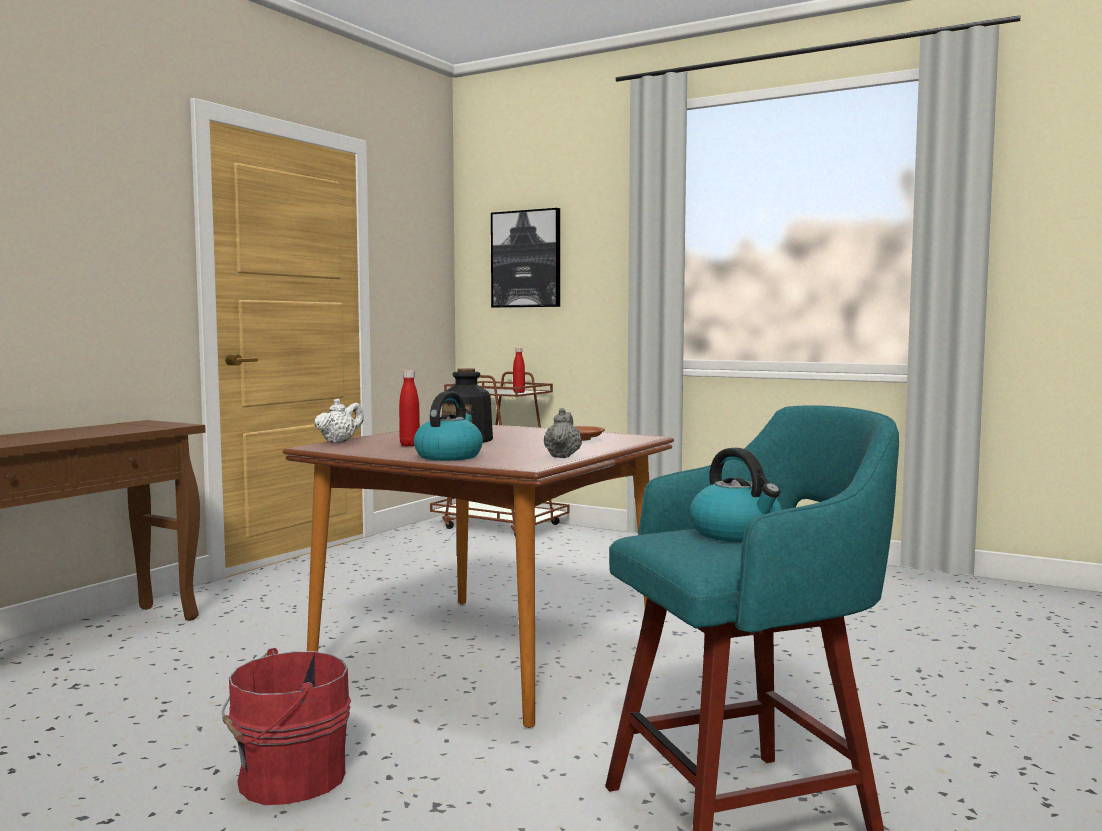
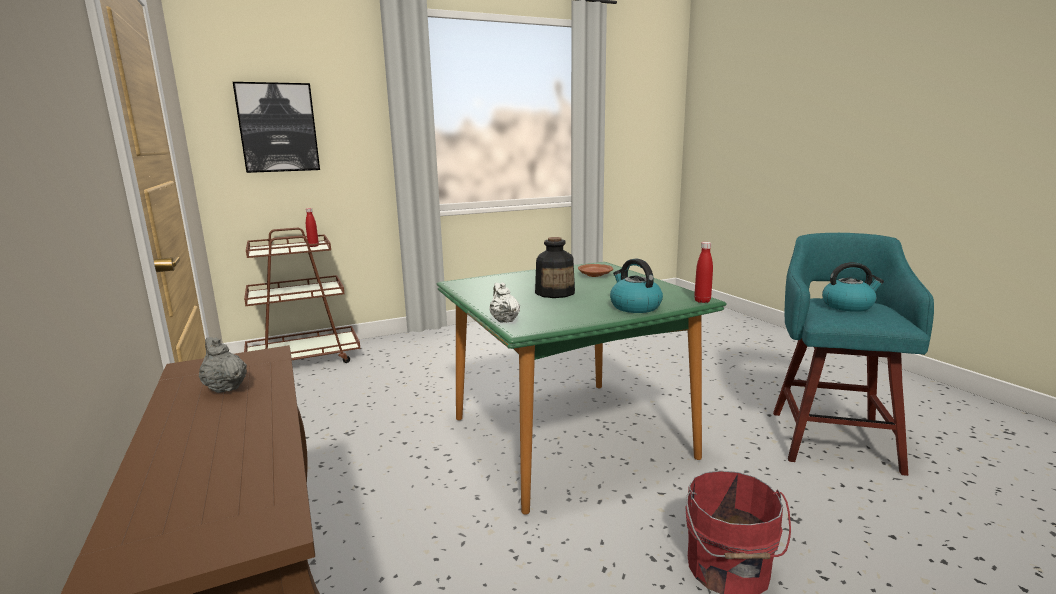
camera: 55 degrees left, 10 degrees up
(409, 445) = (558, 307): red bottle -> red bottle (702, 301)
(488, 653) = (568, 438): brown dining table -> green dining table
(562, 456) = (666, 288): grey teapot -> grey teapot (225, 388)

